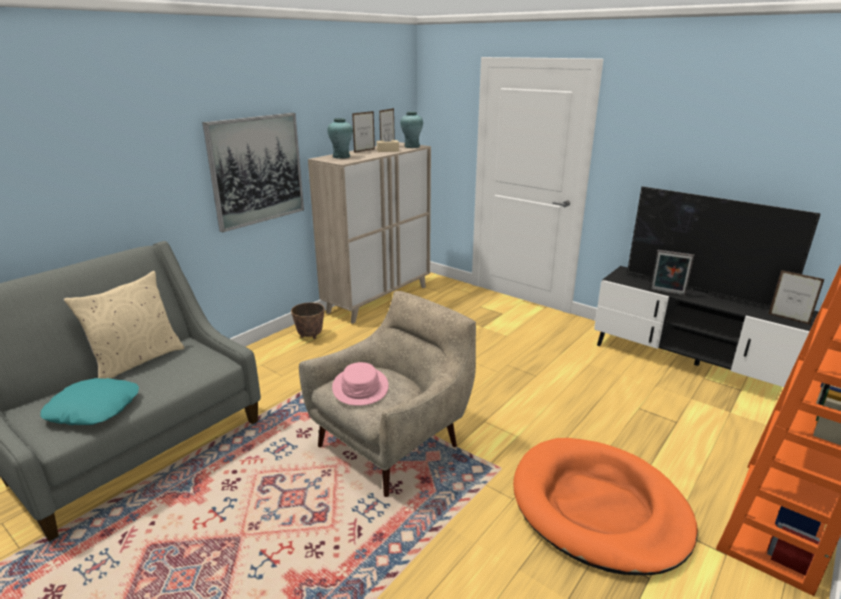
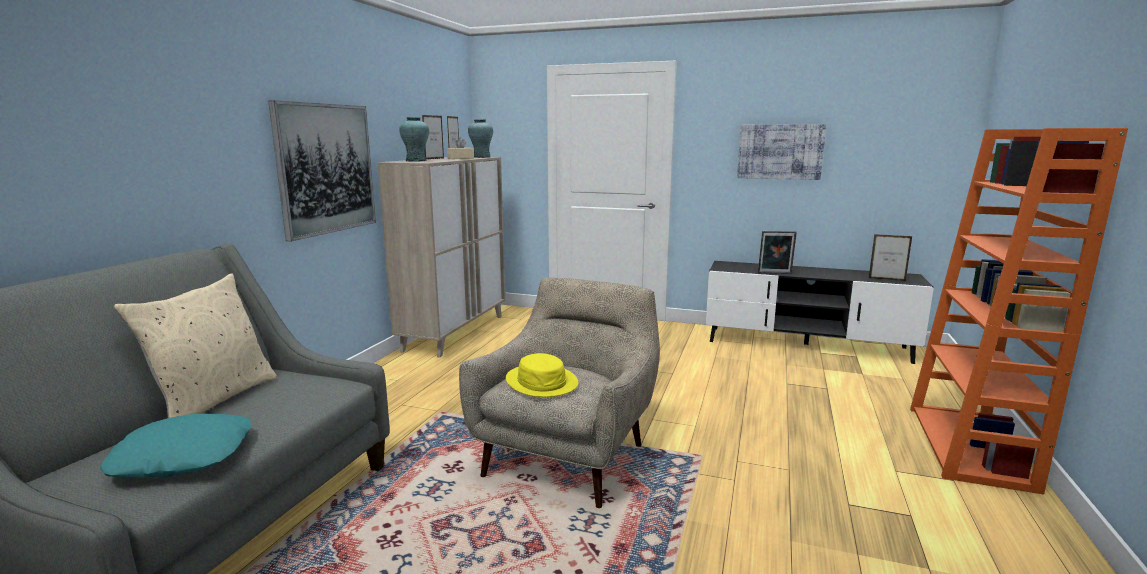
camera: 20 degrees left, 10 degrees down
(310, 336) = (394, 375): planter -> none
(360, 387) = (542, 382): pink hat -> yellow hat
(598, 508) = (819, 469): orange dog bed -> none
(700, 164) = (780, 151): none -> picture
(701, 292) = (801, 270): television -> none

